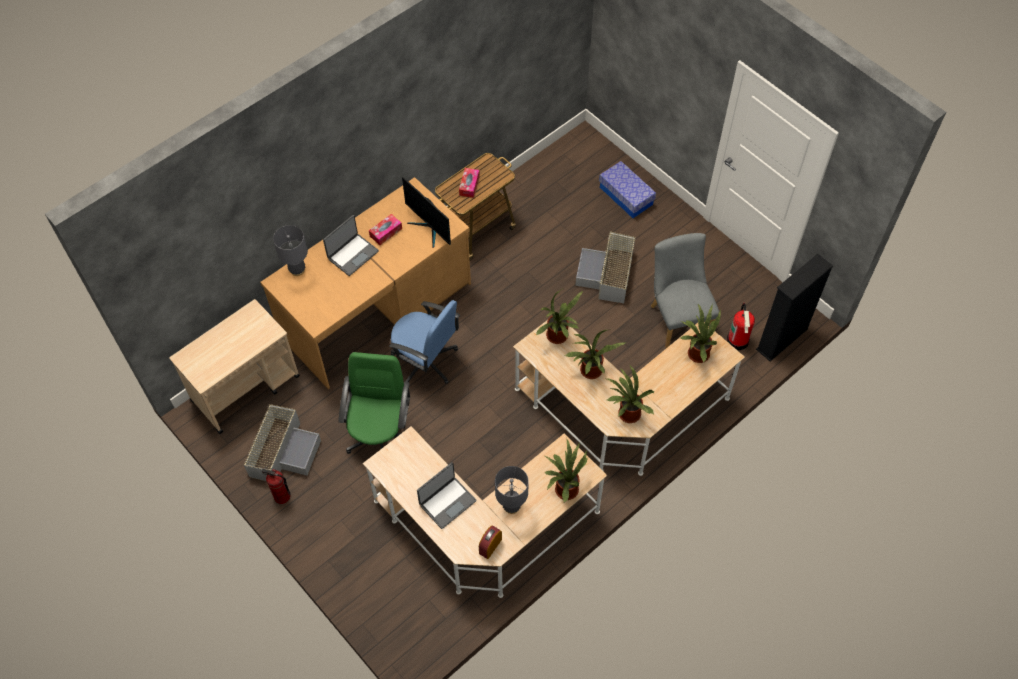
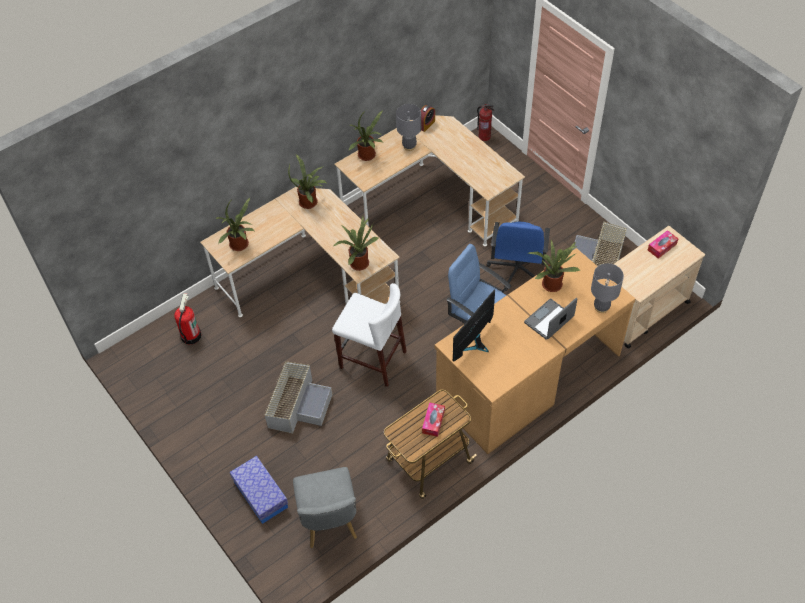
camera: 175 degrees left, 5 degrees down
(282, 497) = (593, 229): fire extinguisher -> fire extinguisher (484, 136)
(380, 435) = (517, 270): green office chair -> blue office chair
(386, 232) = (518, 341): tissue box -> tissue box (662, 247)
(429, 228) = (474, 344): monitor -> monitor turned 105 degrees counterclockwise
(447, 502) = (458, 150): laptop -> none
(538, 322) = (372, 359): none -> white stool
(591, 372) = (334, 233): potted plant -> potted plant (552, 283)
(678, 317) = (239, 359): grey chair -> grey chair (329, 523)
(782, 339) = (150, 335): black bookcase -> none

